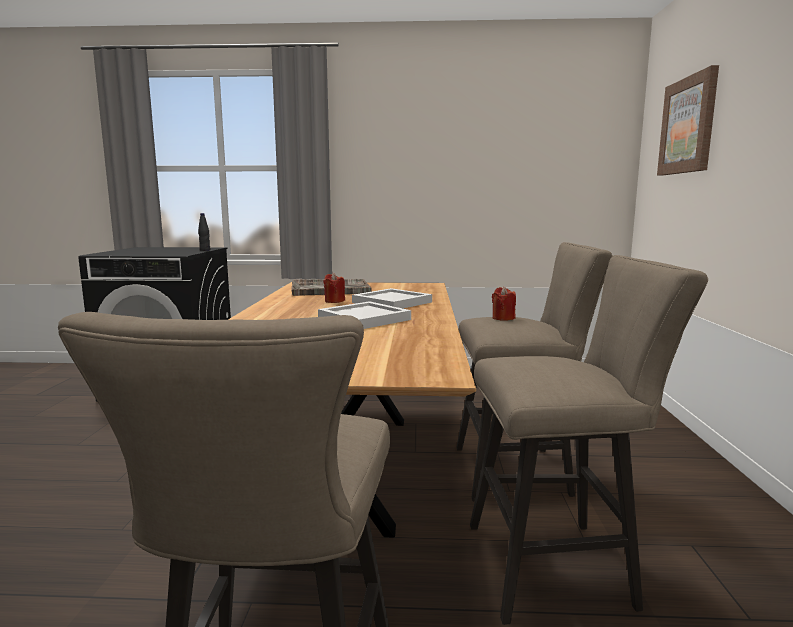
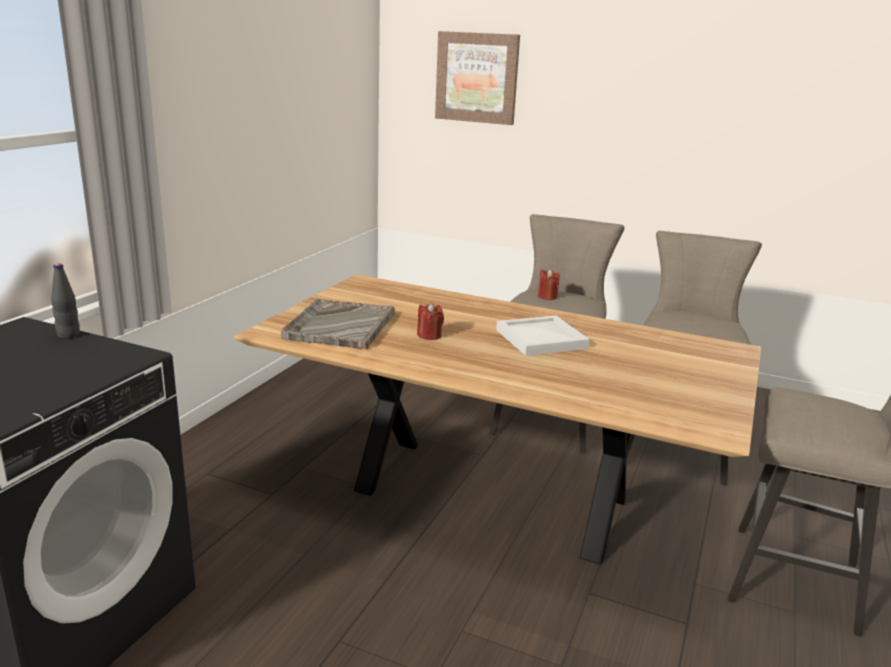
camera: 70 degrees left, 10 degrees up
(393, 302) = (462, 314): white tray -> none

